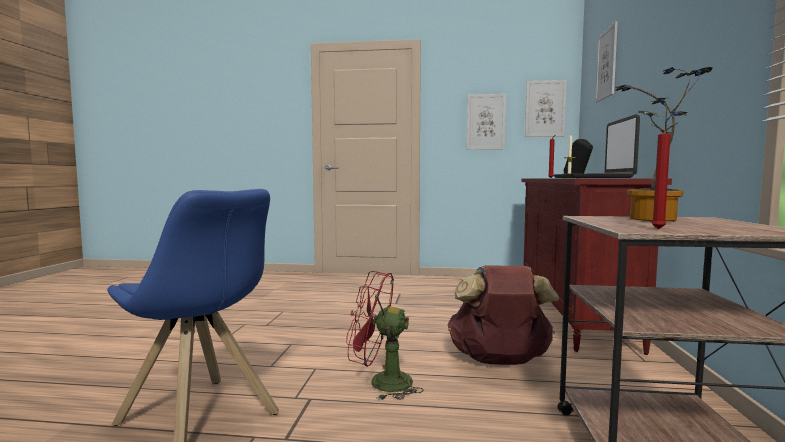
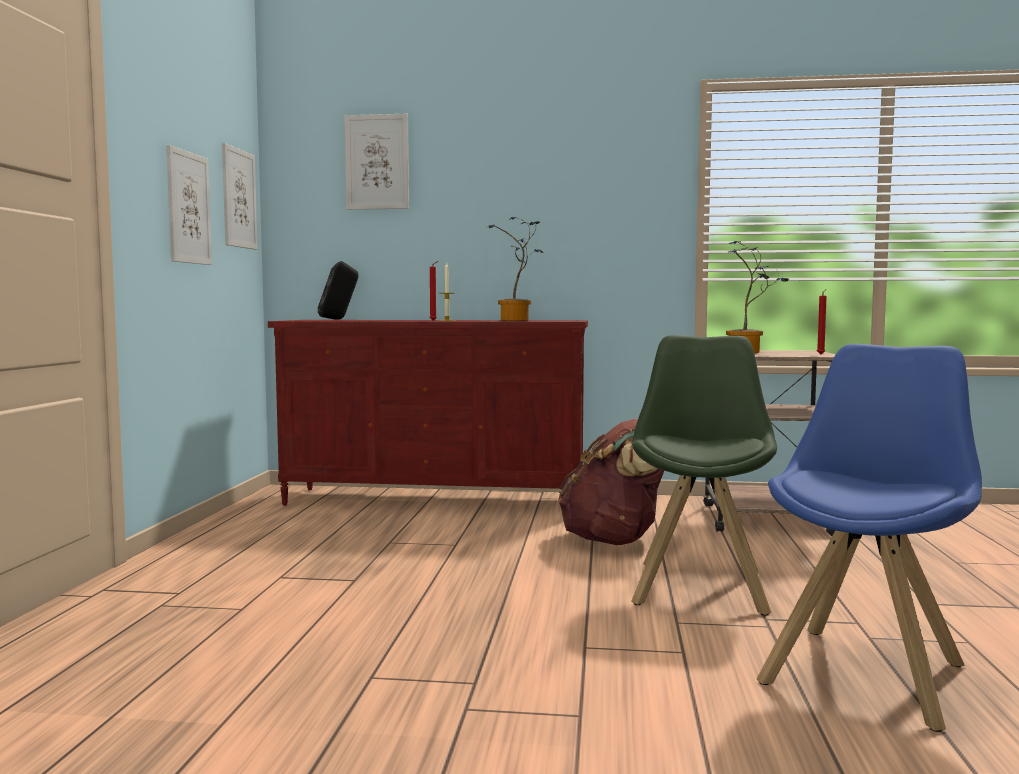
camera: 90 degrees left, 0 degrees up
(381, 382) = (700, 587): red fan -> green chair
(592, 178) = (517, 320): laptop -> potted plant

